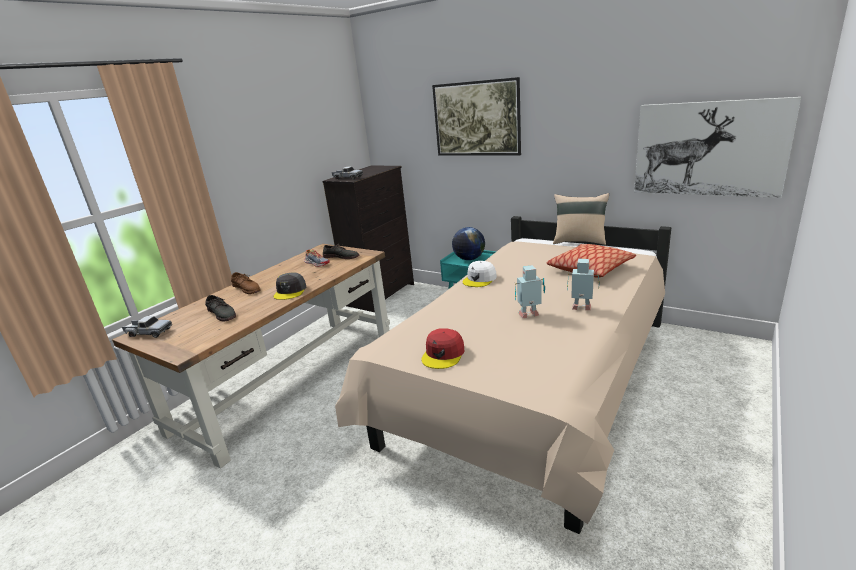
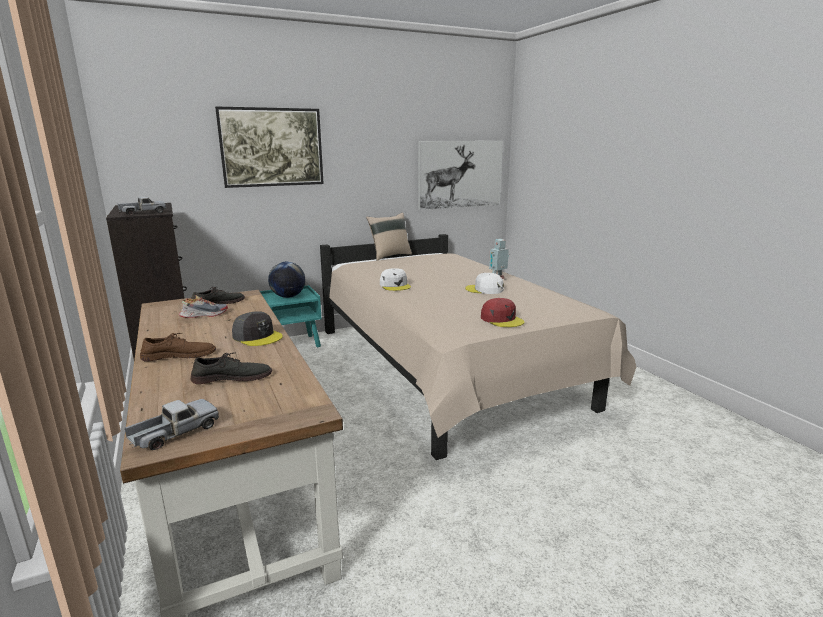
camera: 60 degrees left, 5 degrees down
(530, 315) = (484, 289): toy robot -> white cap
(590, 269) = (445, 264): pillow -> none

